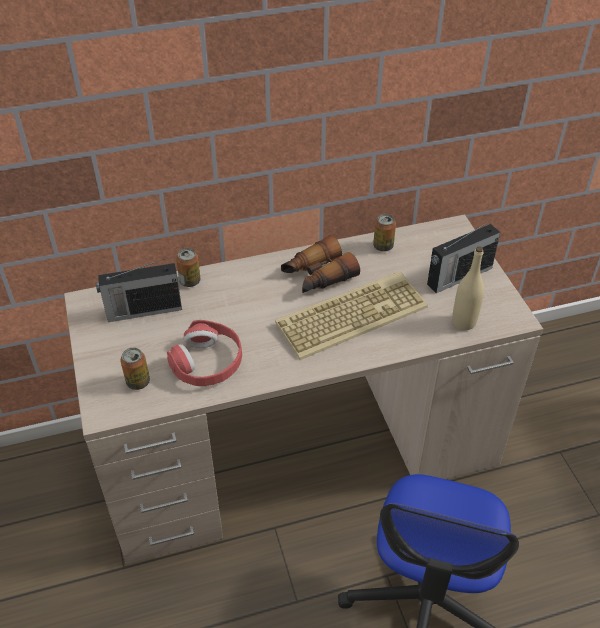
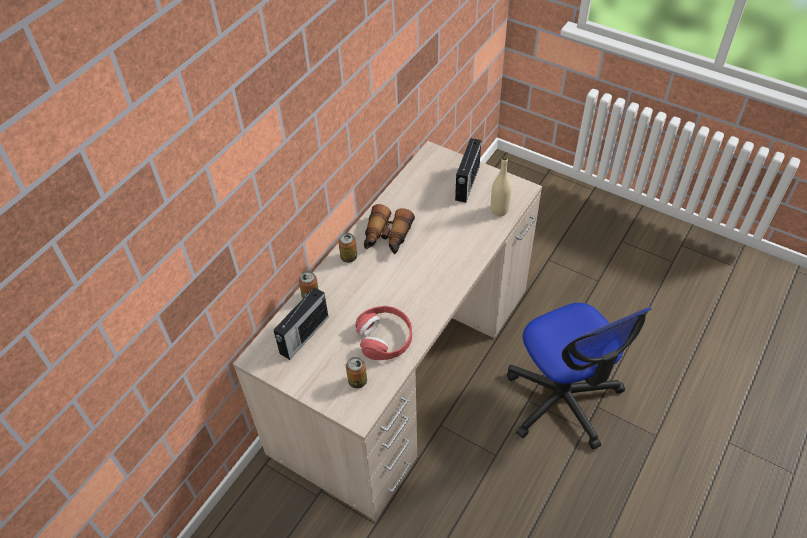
camera: 40 degrees left, 5 degrees up
(351, 314) = (433, 248): keyboard -> none
(383, 246) = (404, 192): can -> can (349, 257)

